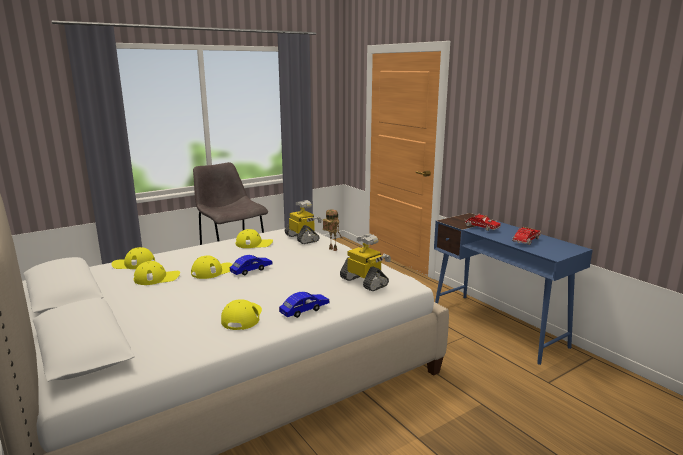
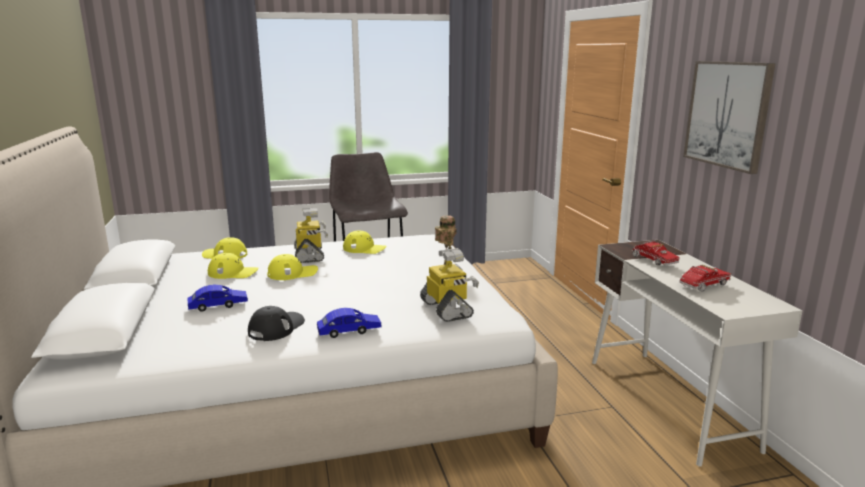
camera: 20 degrees right, 0 degrees up
(242, 317) = (276, 327): yellow cap -> black cap
(251, 270) = (334, 277): blue toy car -> blue toy car (218, 305)
(302, 238) = (424, 249): toy robot -> toy robot (310, 255)
(498, 326) = (668, 402): blue desk -> white desk
(522, 122) = (727, 114): none -> picture

